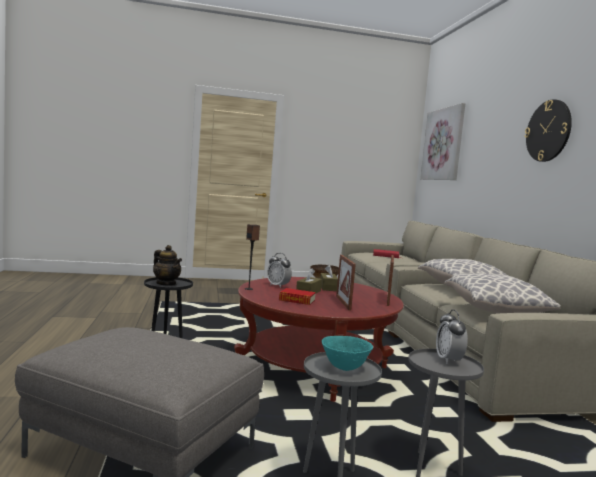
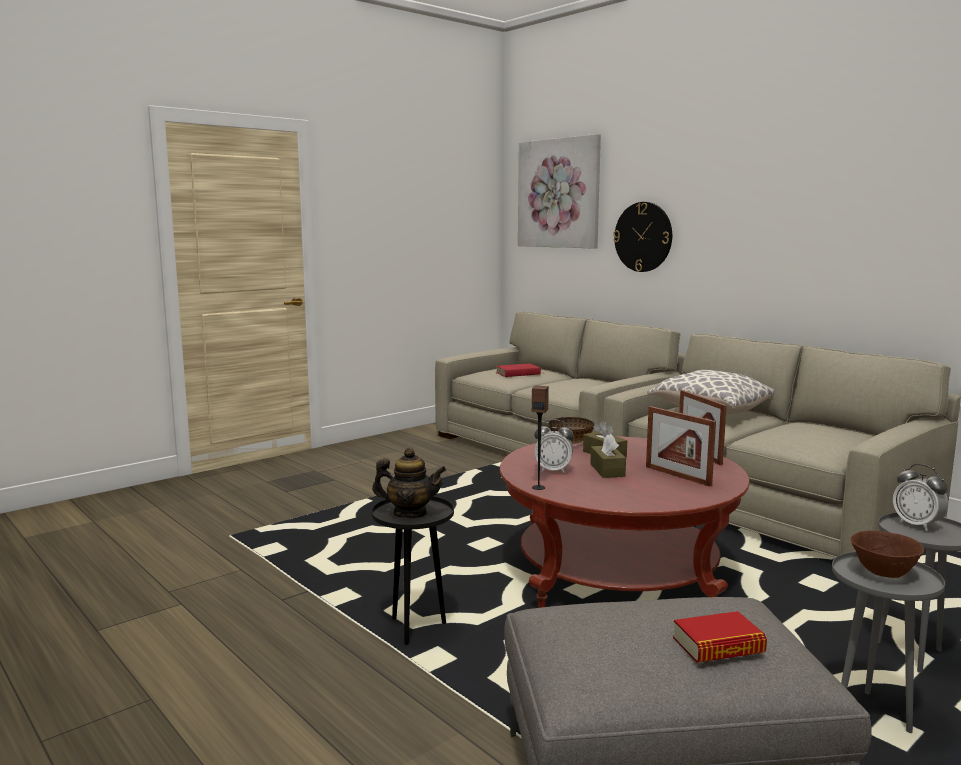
camera: 30 degrees left, 5 degrees up
(297, 300) = (631, 489): book -> book (718, 646)
(344, 367) = (883, 573): turquoise bowl -> brown bowl
(495, 310) = (804, 438): pillow -> none
(548, 131) = (769, 186): wall clock -> wall clock (643, 237)

